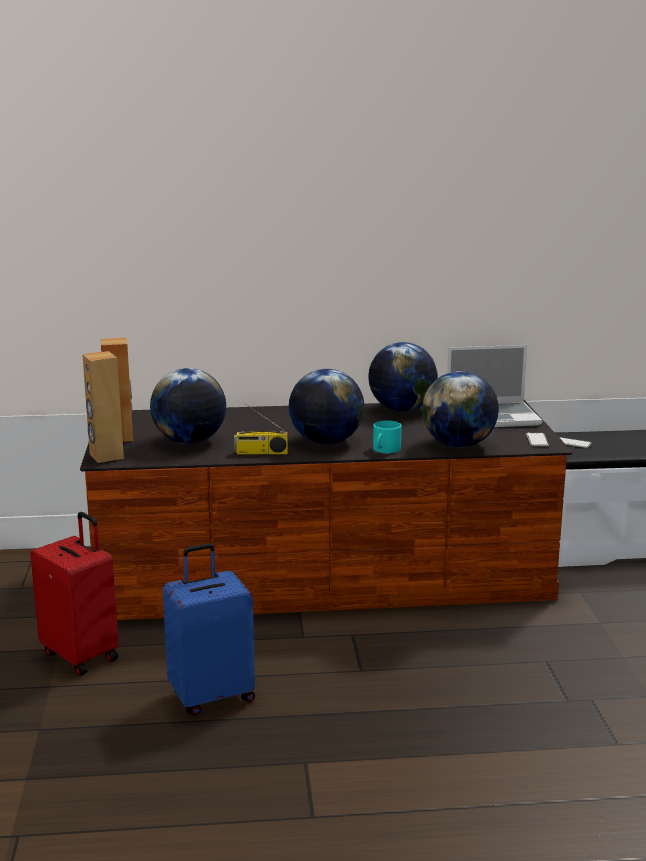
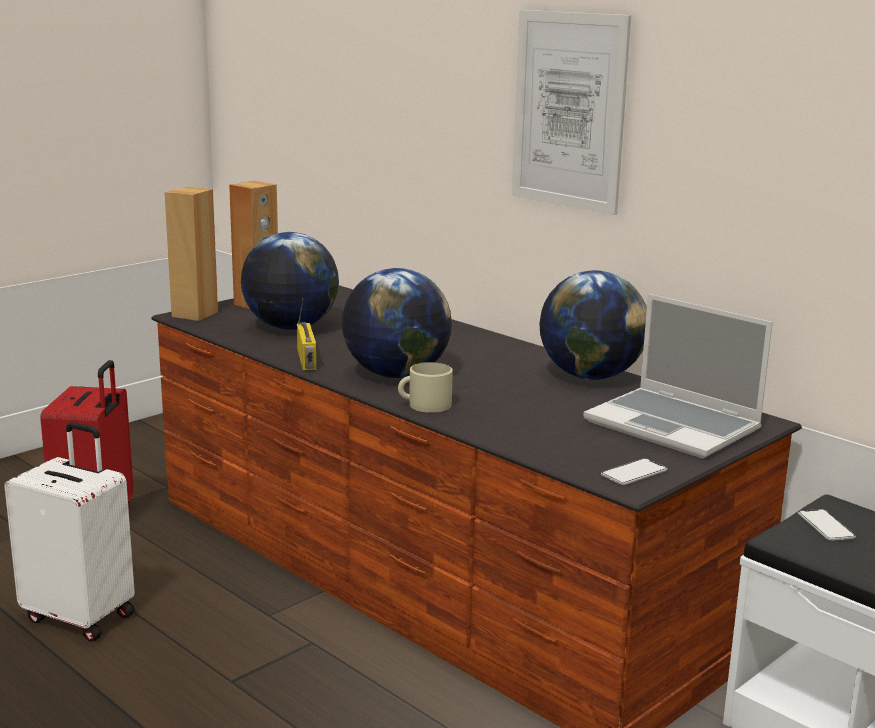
camera: 50 degrees right, 0 degrees up
(211, 696) = (81, 616): blue suitcase -> white suitcase
(261, 453) = (307, 359): radio -> radio turned 150 degrees counterclockwise
(342, 246) = (569, 110): none -> picture
(385, 449) = (424, 405): turquoise mug -> beige mug
(458, 445) = (517, 435): globe -> none

